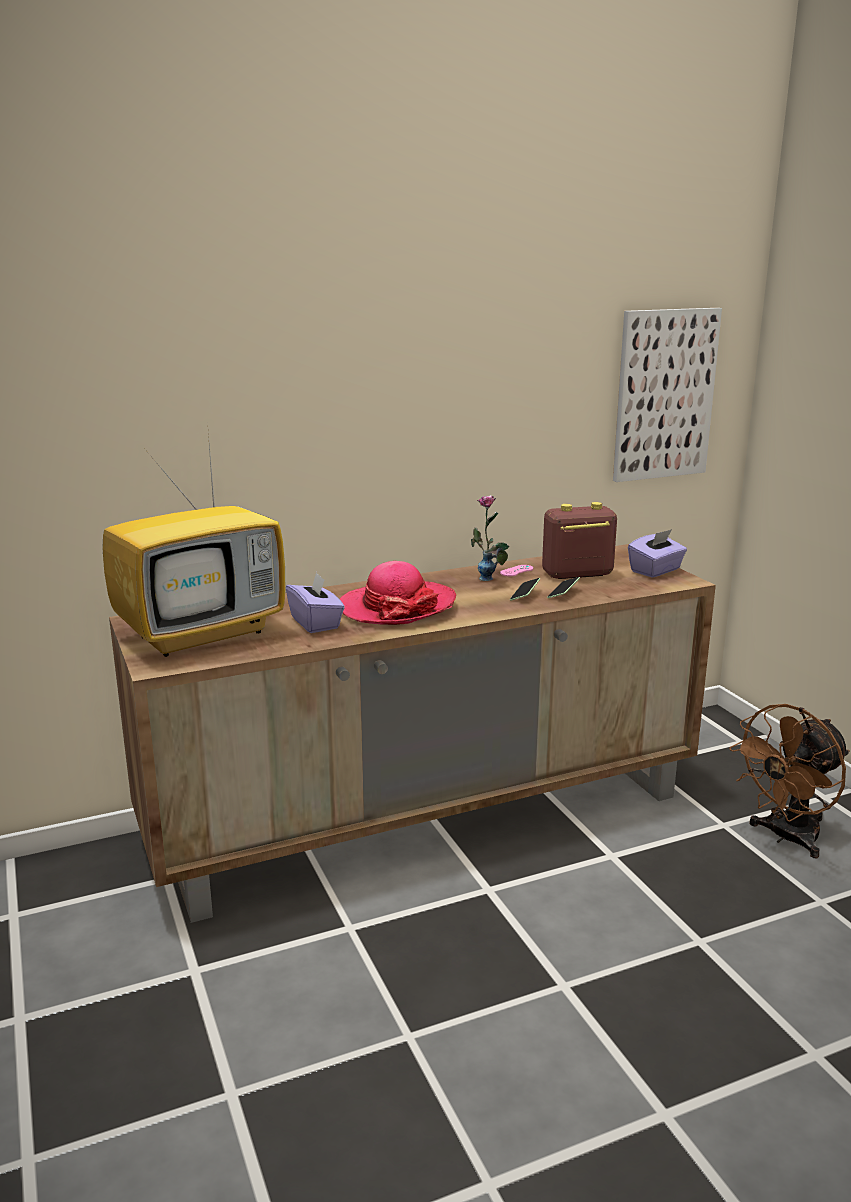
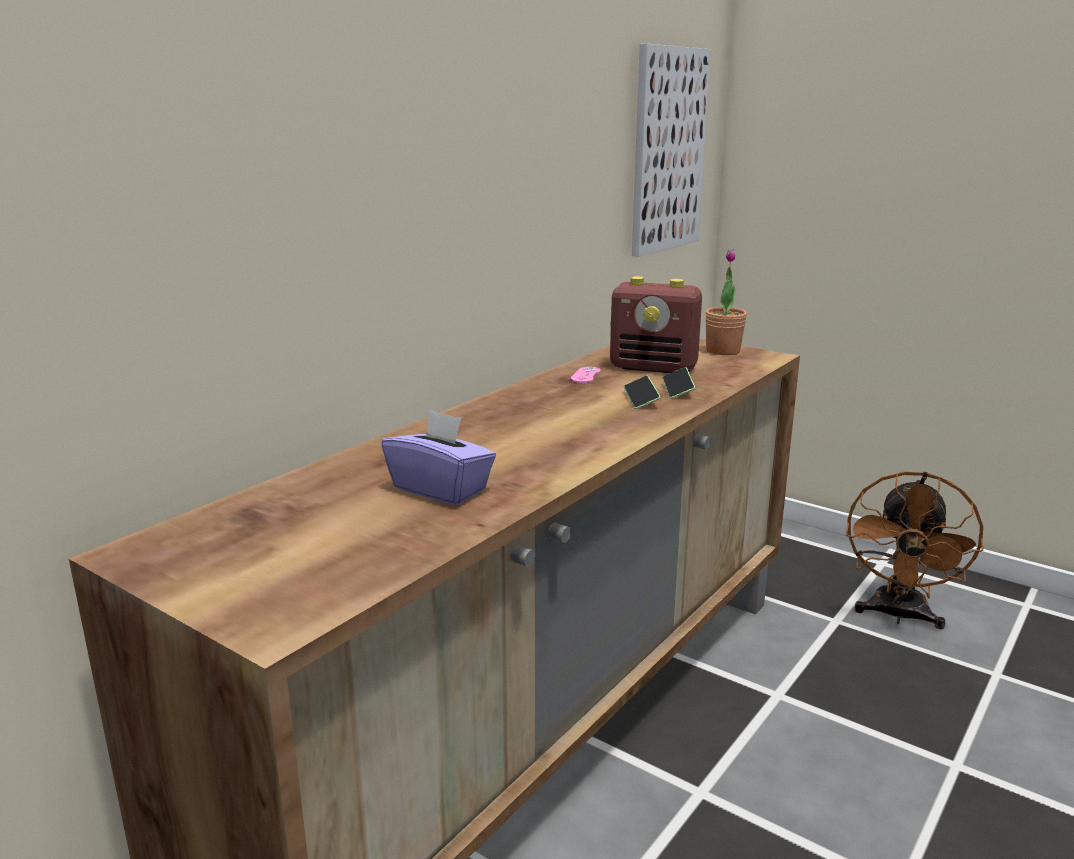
camera: 30 degrees left, 0 degrees up
(203, 633) = (285, 545): television -> none
(397, 607) = (517, 444): hat -> none
(488, 582) = (576, 393): vase -> none
(576, 574) = (654, 368): radio -> radio turned 120 degrees counterclockwise
(656, 570) = (723, 351): purple tissue box -> potted plant

